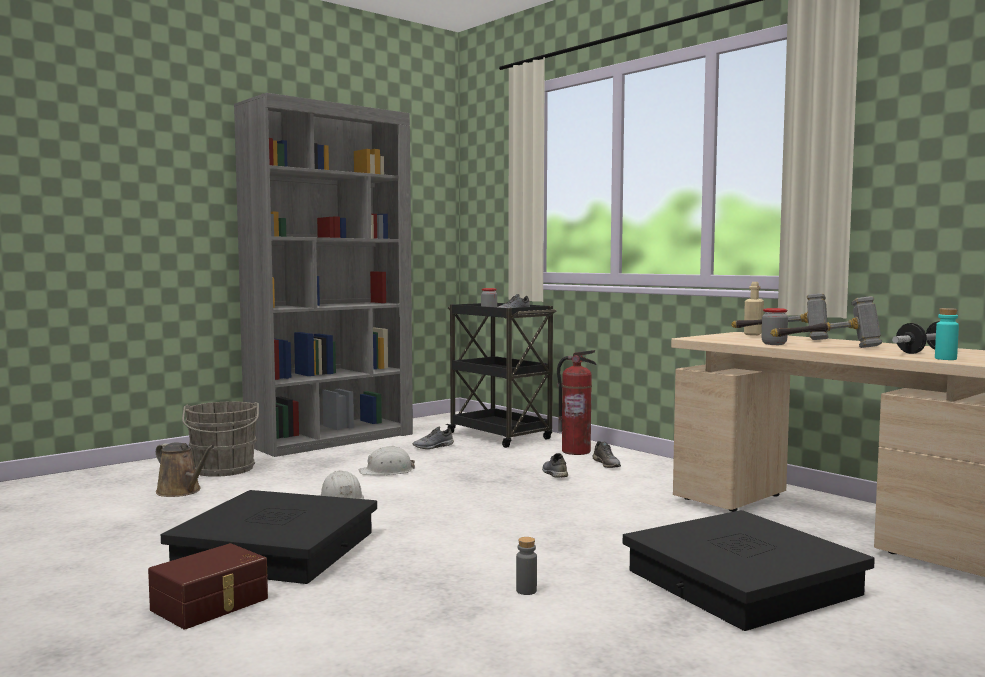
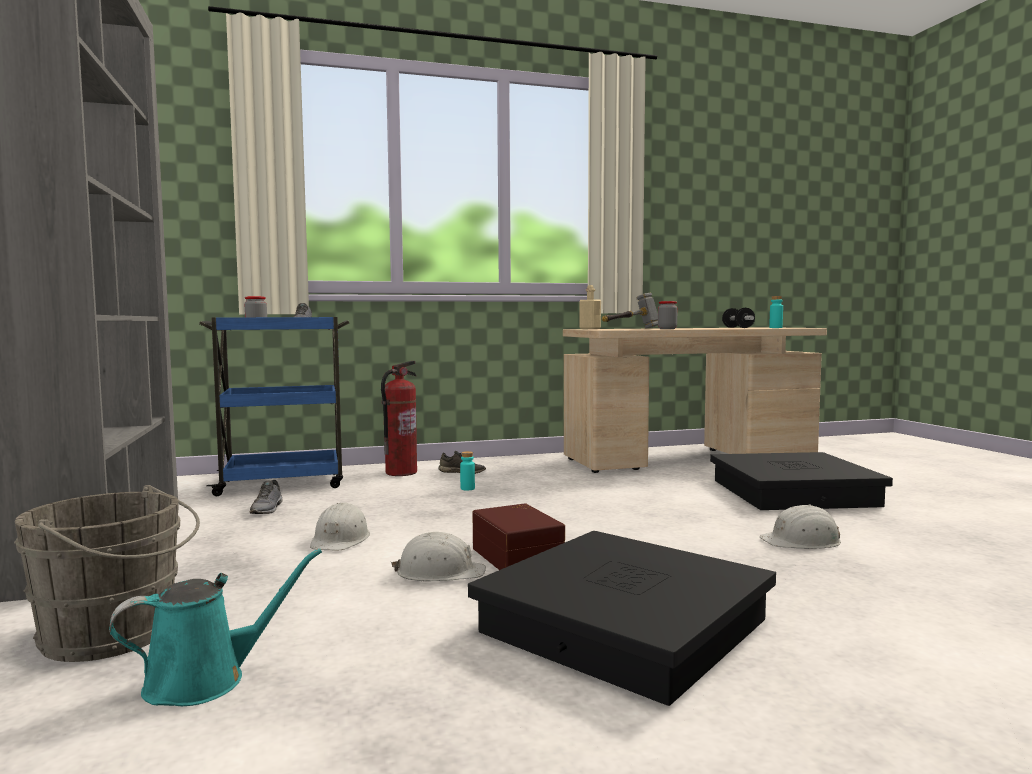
camera: 65 degrees left, 0 degrees up
(181, 491) = (205, 680): brown watering can -> turquoise watering can
(211, 605) = (834, 679): brown storage box -> brown storage box (519, 556)
(500, 436) = (284, 483): black cart -> blue cart
(526, 591) = (802, 541): grey bottle -> white hard hat
(554, 474) = (467, 488): grey shoe -> turquoise bottle
(828, 347) = (698, 328): hammer -> none

